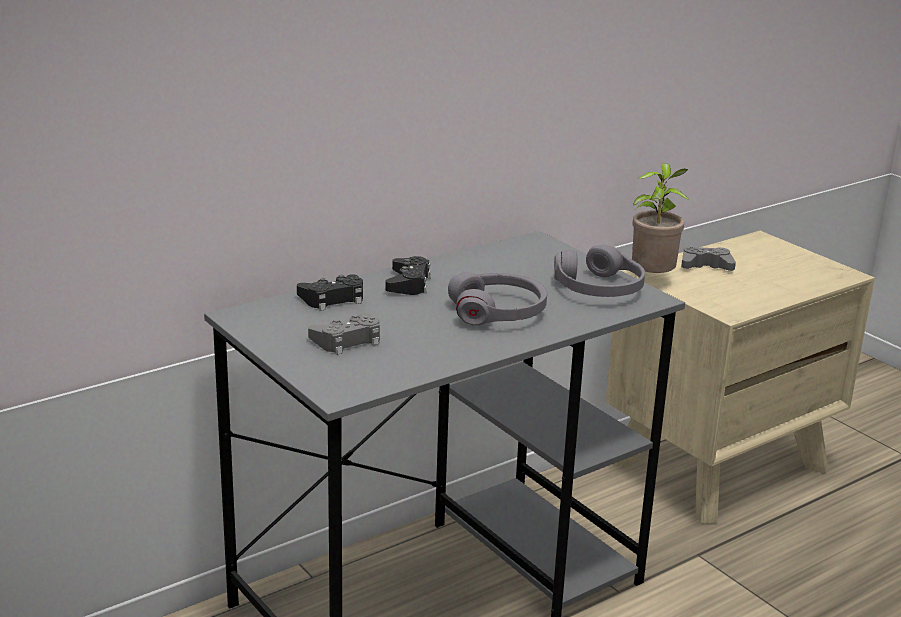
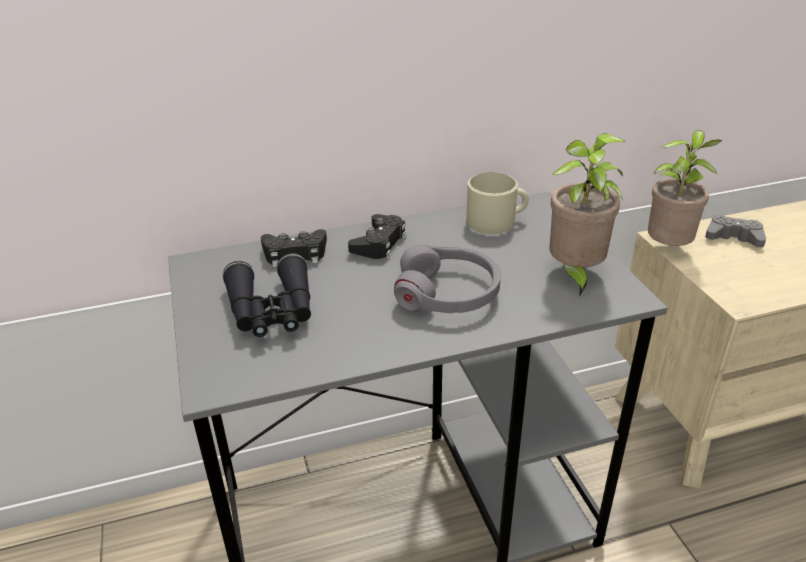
camera: 20 degrees right, 10 degrees up
(347, 340) = (272, 311): grey game controller -> black binoculars
(506, 257) = (496, 221): none -> beige mug
(598, 288) = (574, 275): grey headphones -> potted plant

